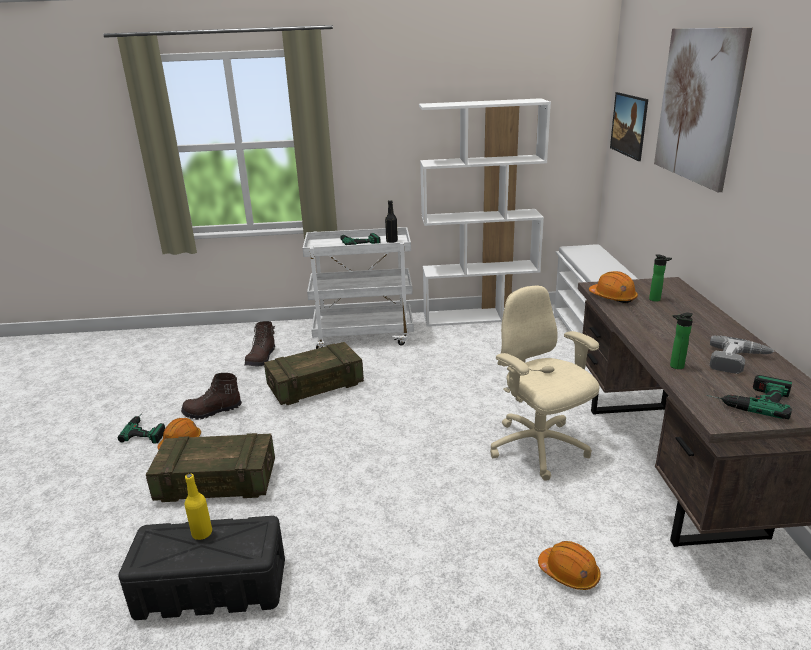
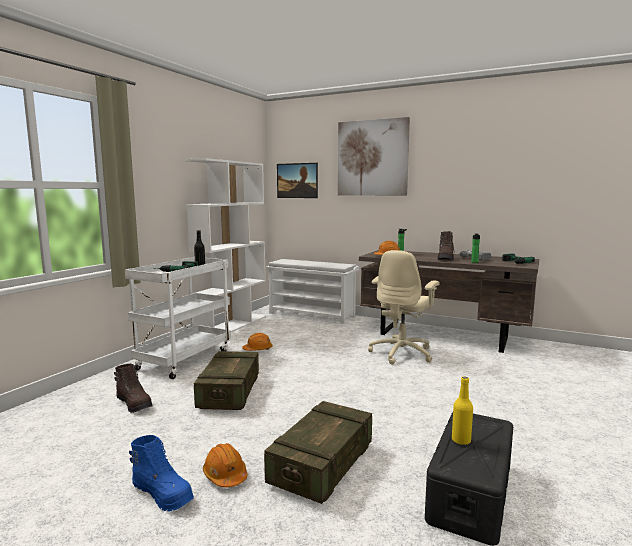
camera: 60 degrees left, 15 degrees down
(147, 429) = (163, 494): power drill -> blue boot
(212, 411) = (191, 447): brown boot -> brown boot (445, 259)
(538, 449) = (402, 353): beige office chair -> beige office chair turned 60 degrees counterclockwise
(569, 573) = (511, 376): orange hard hat -> orange hard hat (258, 349)

